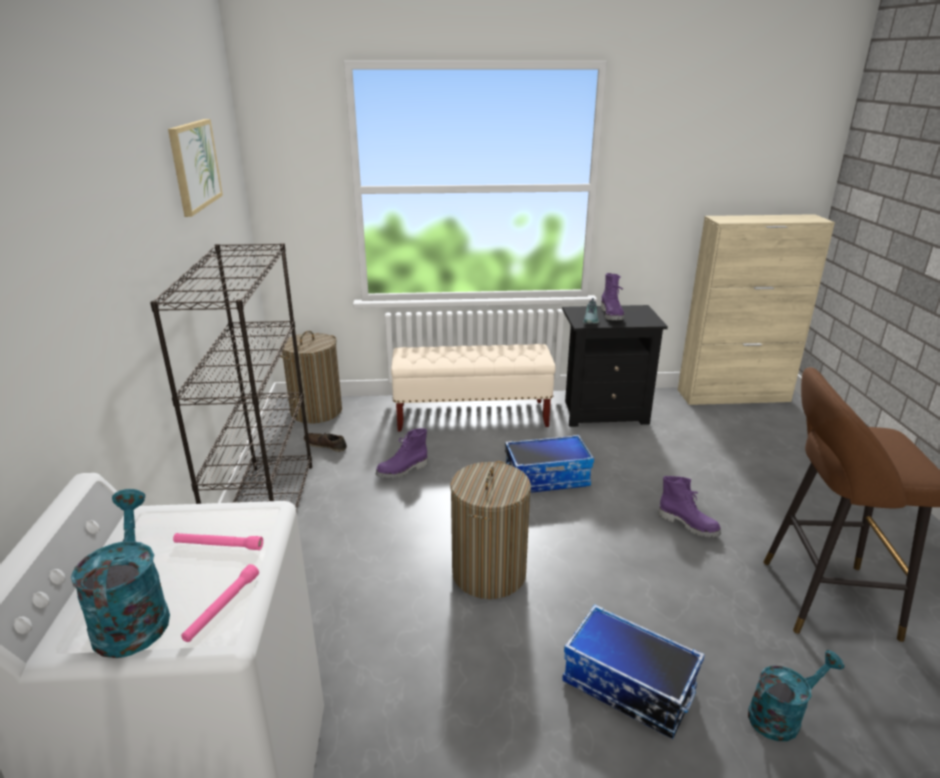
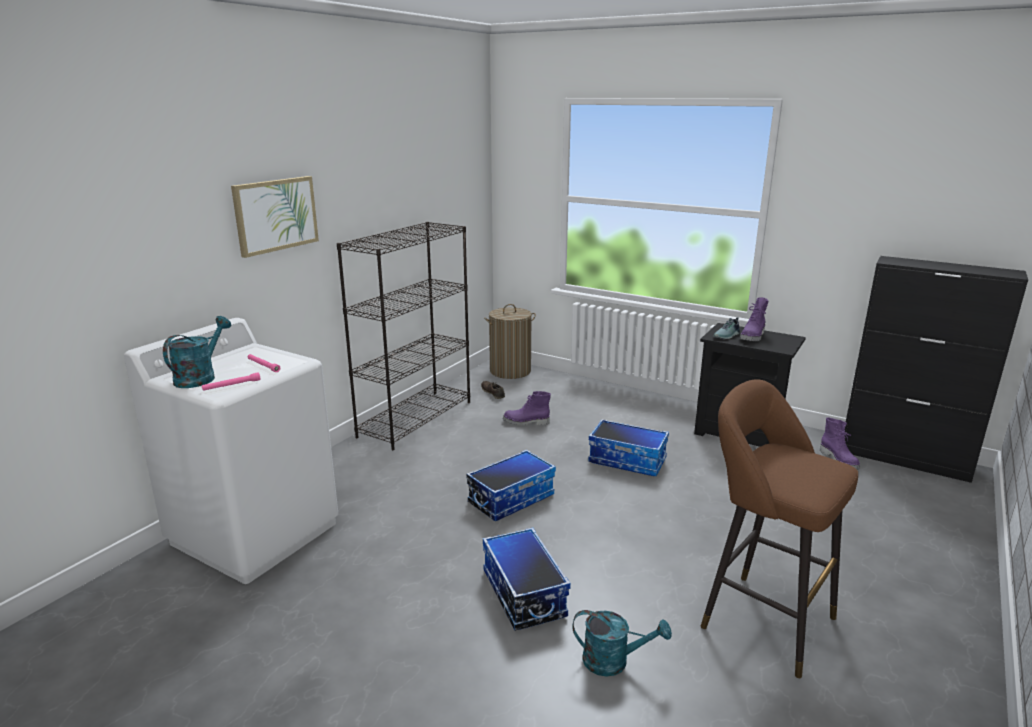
camera: 35 degrees right, 5 degrees down
(194, 165) = (421, 166): picture -> picture (276, 215)
(472, 416) = (620, 404): beige bench -> none
(489, 573) = (511, 498): laundry basket -> storage box
(688, 524) = (708, 529): purple boot -> purple boot (839, 460)
(734, 396) = (905, 459): beige cabinet -> black cabinet

